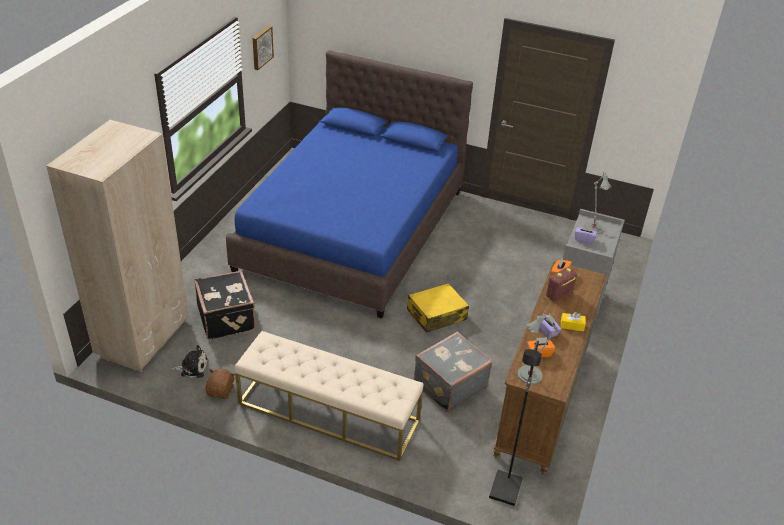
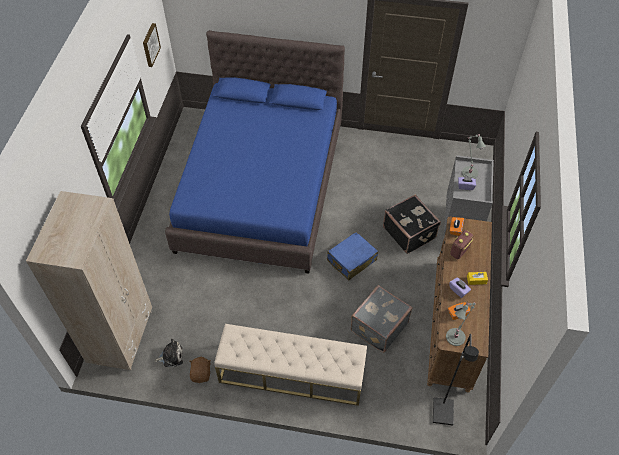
camera: 10 degrees left, 15 degrees up
(227, 318) = (184, 301): black suitcase -> black suitcase (409, 232)
(436, 315) = (351, 260): yellow suitcase -> blue suitcase

